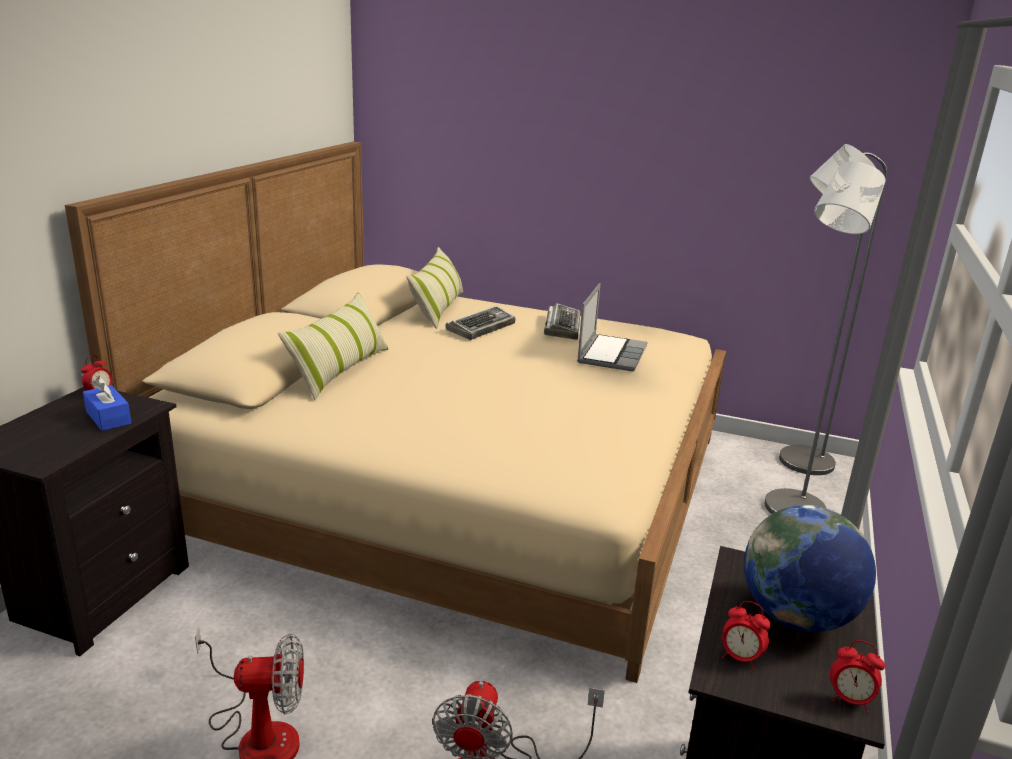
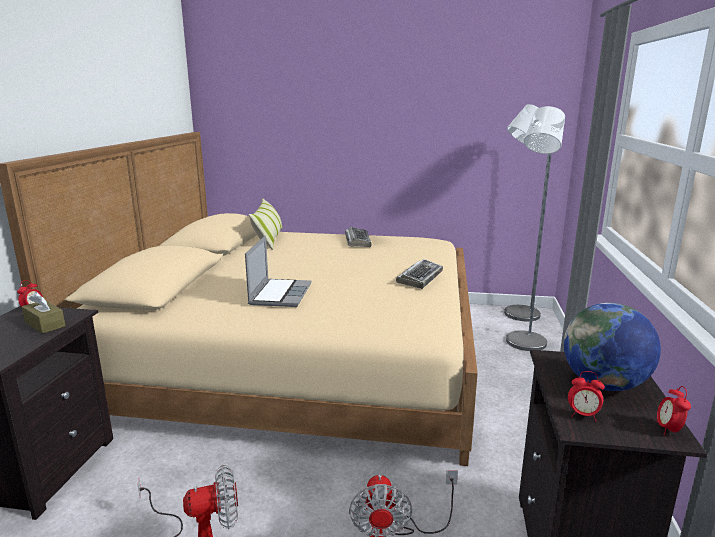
camera: 10 degrees left, 5 degrees down
(108, 417) = (45, 324): blue tissue box -> brown tissue box
(340, 370) = (213, 279): pillow -> none
(481, 328) = (303, 246): keyboard -> keyboard (420, 278)
(611, 354) = (396, 253): laptop -> laptop (280, 294)
(849, 700) = (668, 430): alarm clock -> alarm clock turned 90 degrees clockwise

